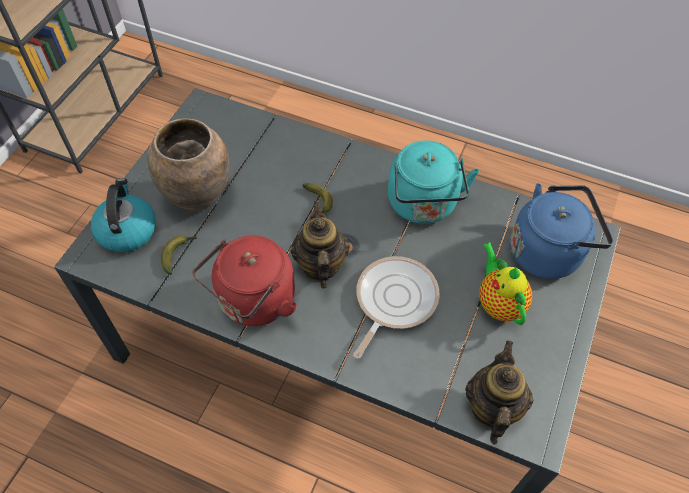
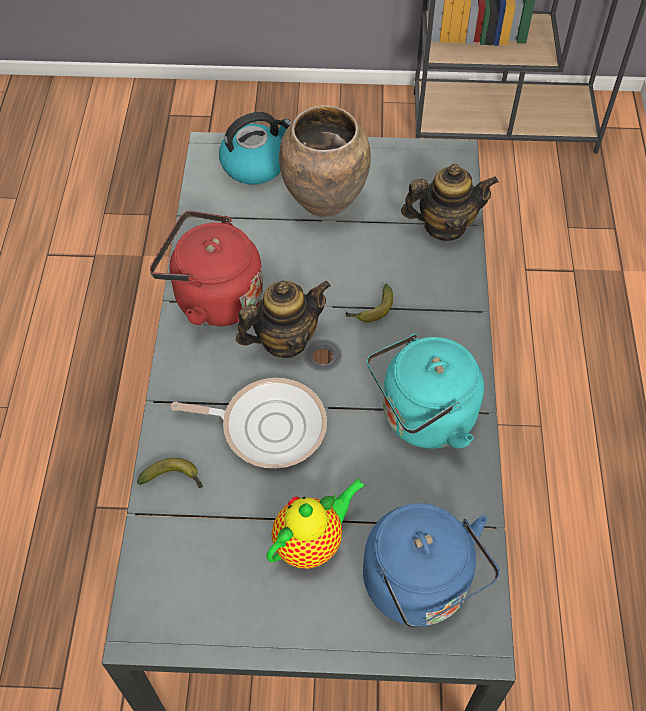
camera: 70 degrees right, 0 degrees up
(178, 254) = (245, 215): banana -> banana (174, 479)
(491, 407) = (163, 568): teapot -> teapot (444, 226)

